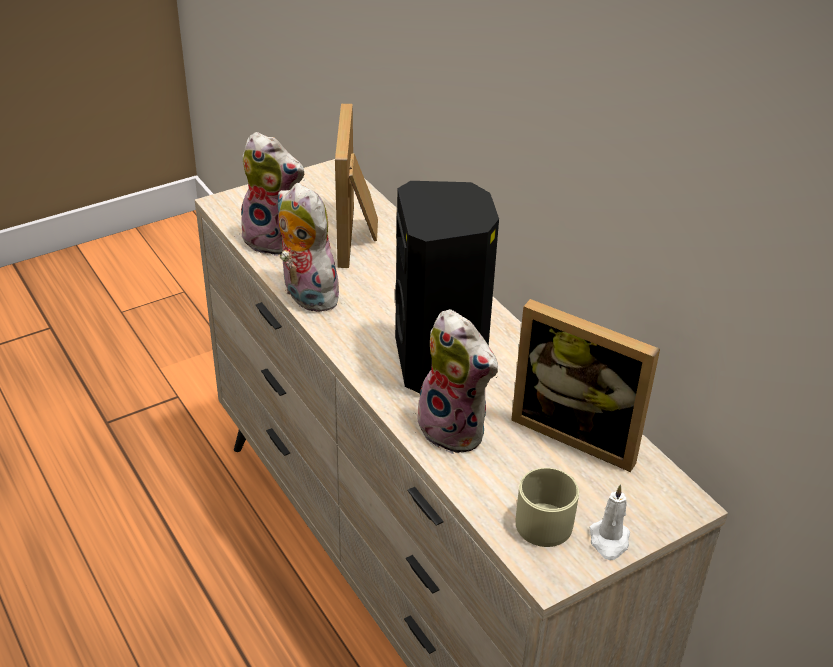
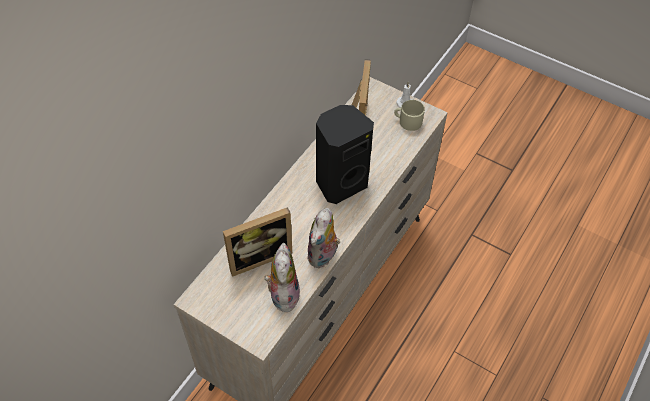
camera: 115 degrees left, 15 degrees up
(456, 429) = (379, 163): plush toy -> none

